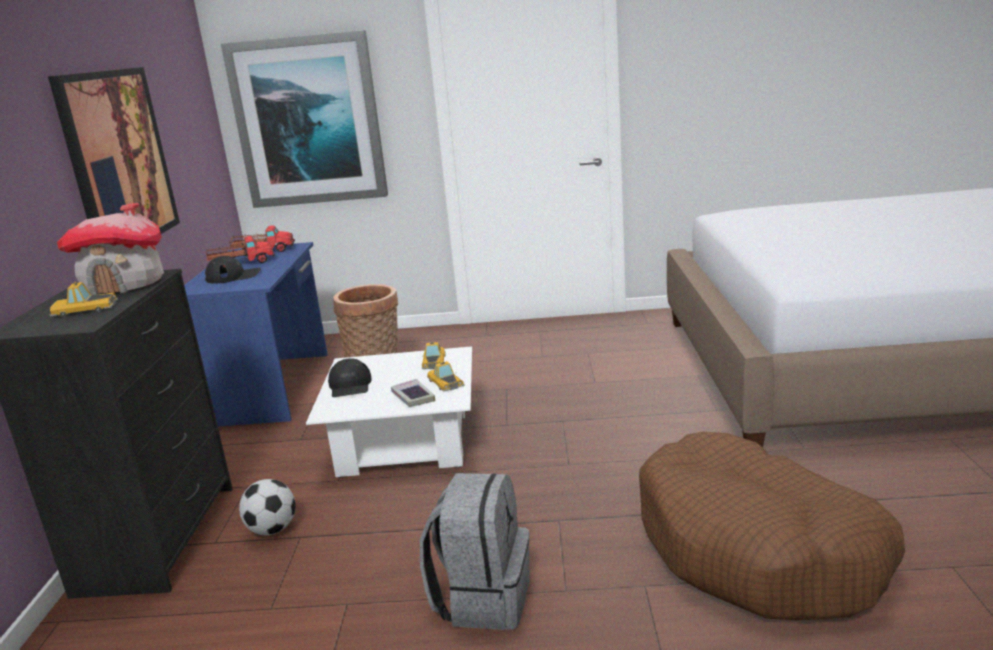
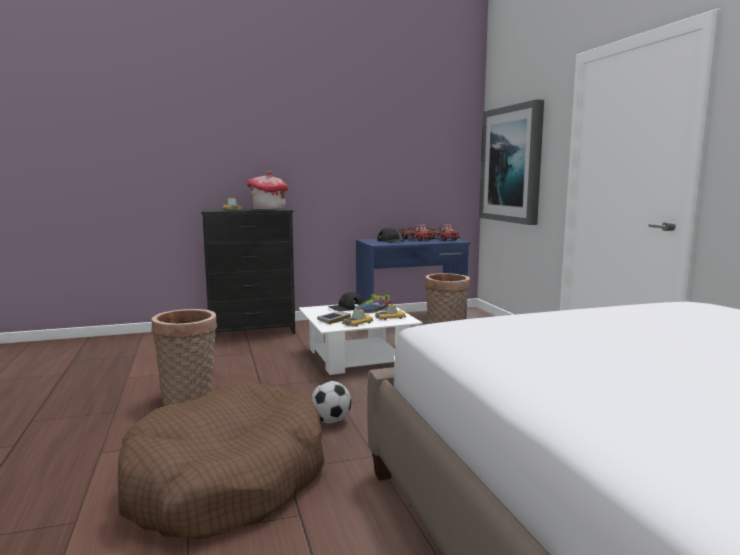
camera: 70 degrees right, 10 degrees down
(118, 160) = (345, 163): picture -> none
(273, 530) = (257, 347): football -> football (331, 421)
(388, 369) = (373, 311): none -> shoe
(483, 598) = (189, 398): grey backpack -> basket

